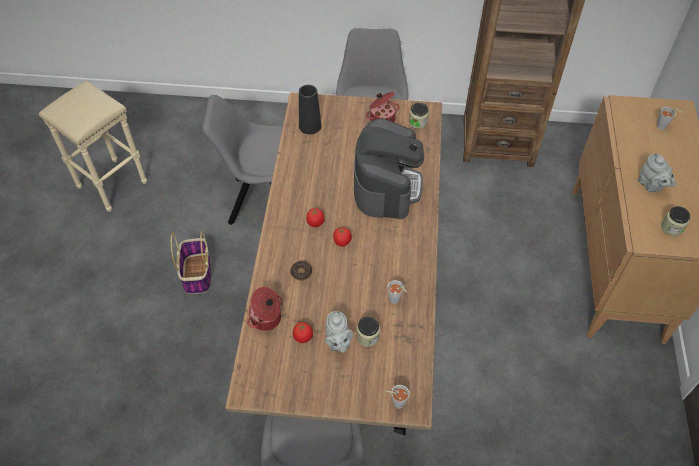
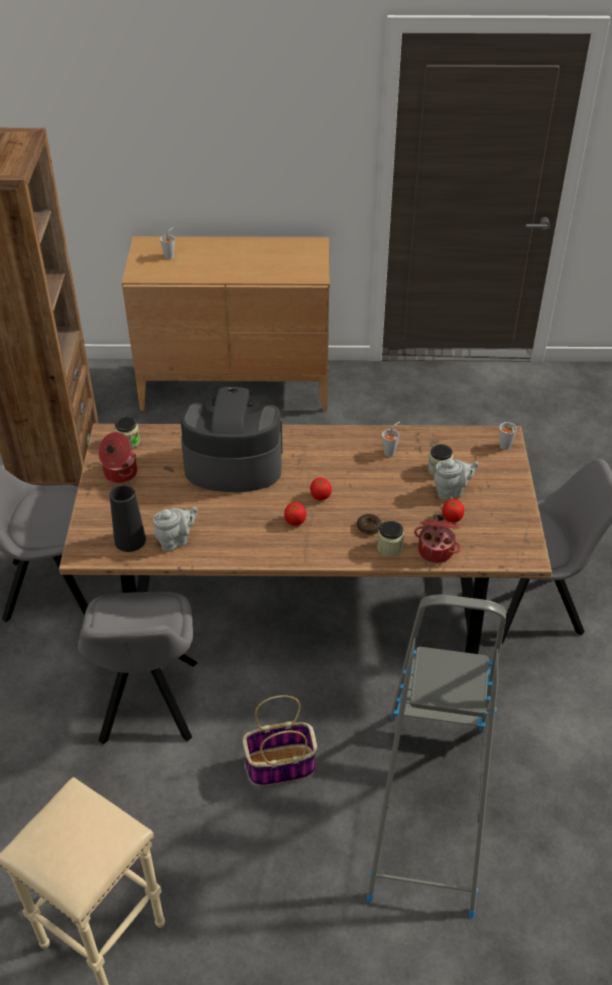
camera: 95 degrees left, 10 degrees down
(142, 362) = (429, 806): none -> grey step ladder
(651, 185) = (248, 268): grey teapot -> grey teapot (176, 540)
(671, 228) = (298, 262): jar -> jar (389, 547)

